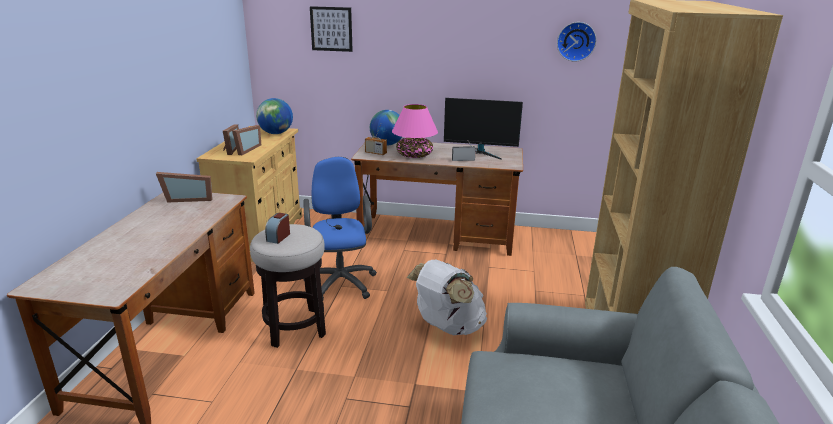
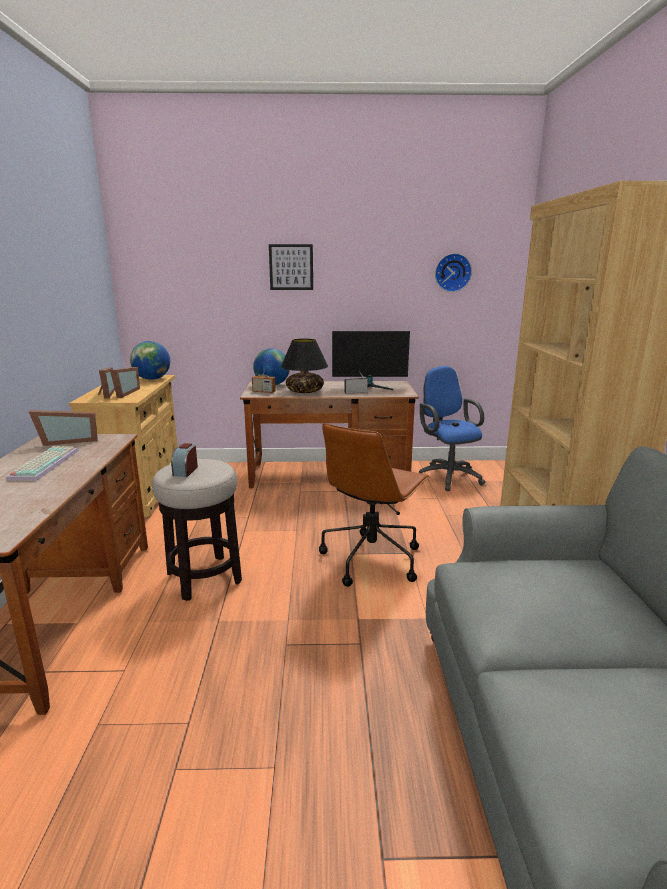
camera: 10 degrees left, 5 degrees down
(163, 222) = (44, 464): none -> keyboard
(331, 29) = (206, 269): picture -> picture (291, 267)
(340, 281) = (242, 526): blue office chair -> blue office chair (447, 476)
(414, 155) = (304, 391): pink table lamp -> black table lamp
(447, 327) = (371, 558): white backpack -> brown office chair

